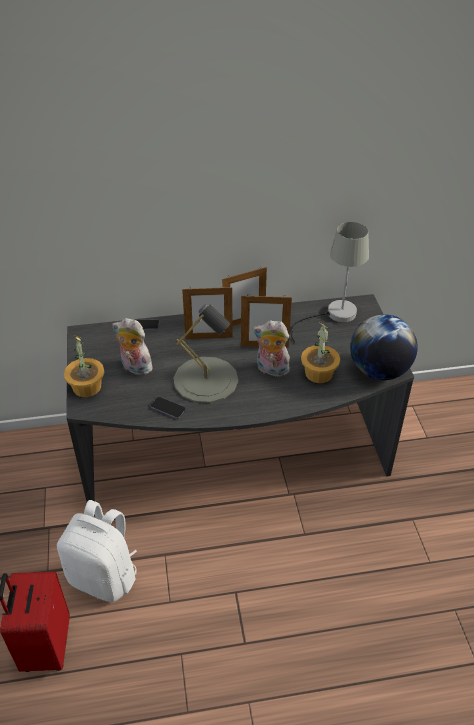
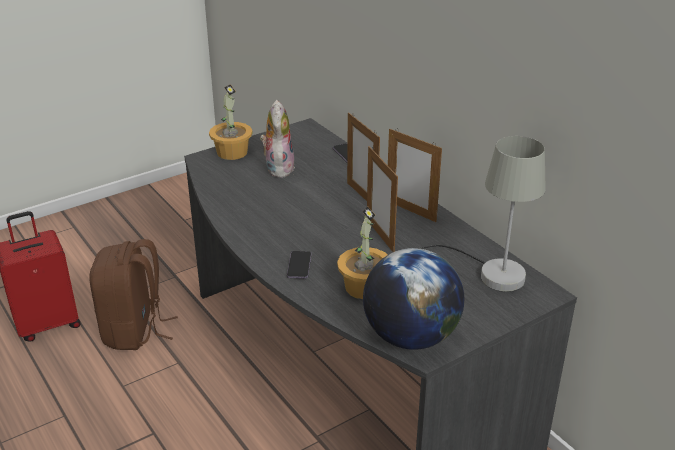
camera: 65 degrees right, 10 degrees down
(104, 576) = (135, 331): white backpack -> brown backpack
(168, 408) = (231, 202): phone -> phone (299, 266)
(206, 379) = (292, 212): grey table lamp -> none
(271, 370) = (341, 250): plush toy -> none

